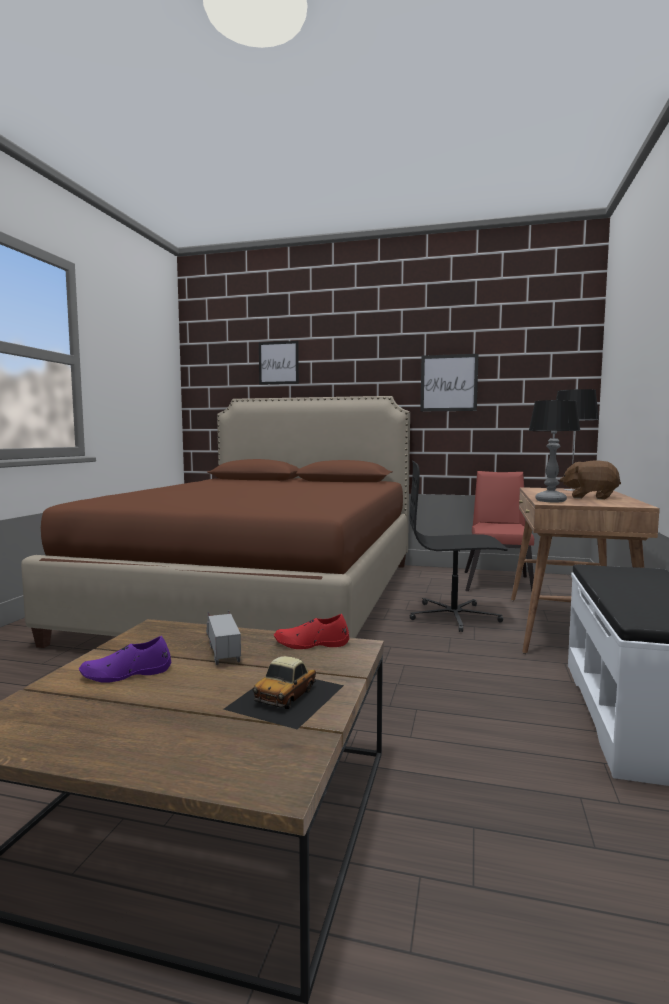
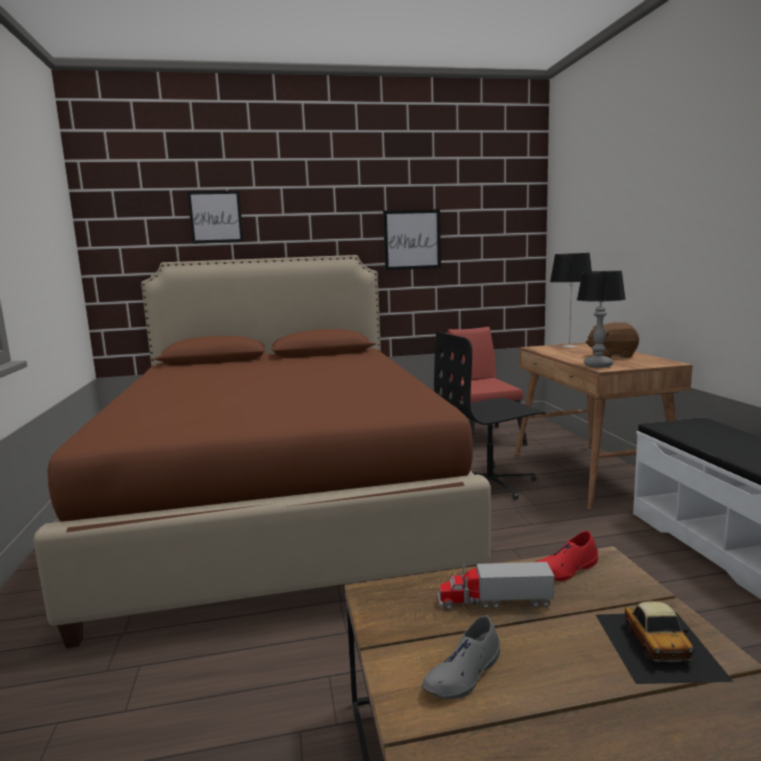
camera: 25 degrees left, 5 degrees up
(126, 673) = (463, 673): purple shoe -> grey shoe
(222, 647) = (494, 601): toy truck -> toy truck turned 45 degrees counterclockwise

